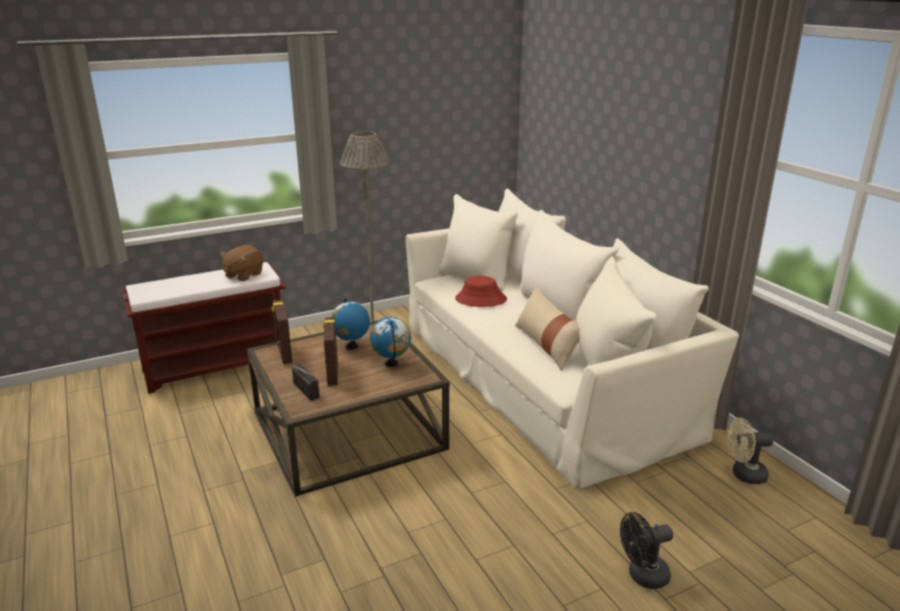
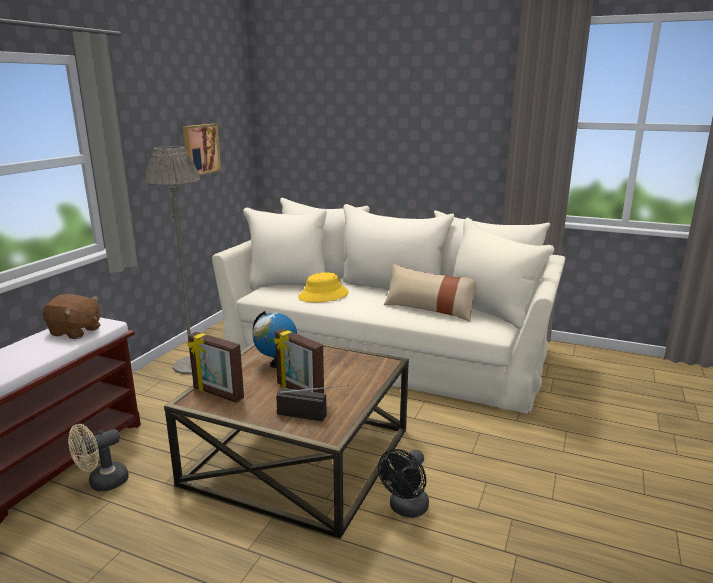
camera: 40 degrees left, 5 degrees down
(243, 275) = (75, 331): brown plush toy -> brown plush toy turned 60 degrees counterclockwise
(391, 364) = (338, 364): globe -> none
(435, 129) = (200, 149): none -> picture
(480, 299) = (323, 295): red hat -> yellow hat
(642, 576) = (646, 448): black fan -> black fan (406, 509)
(743, 475) = (590, 362): beige fan -> beige fan (102, 483)

